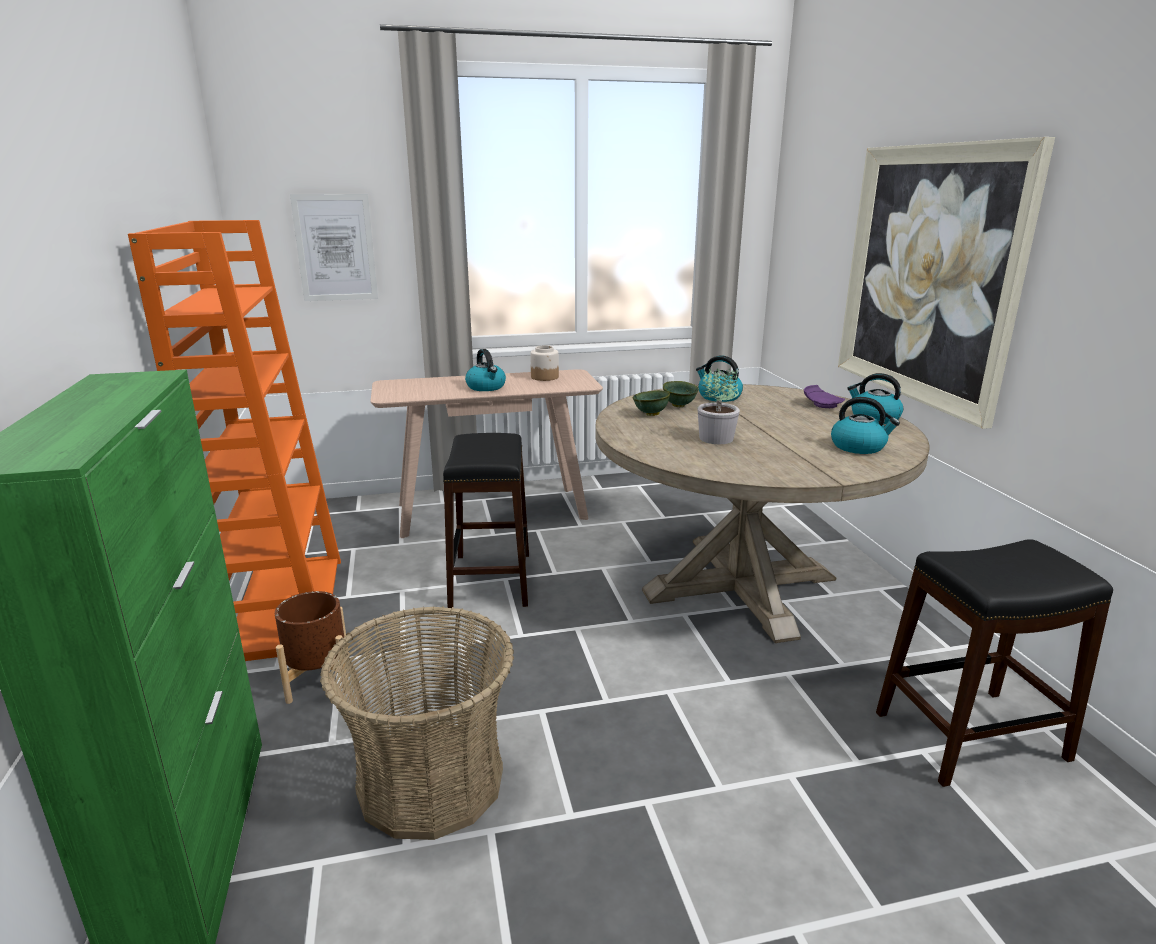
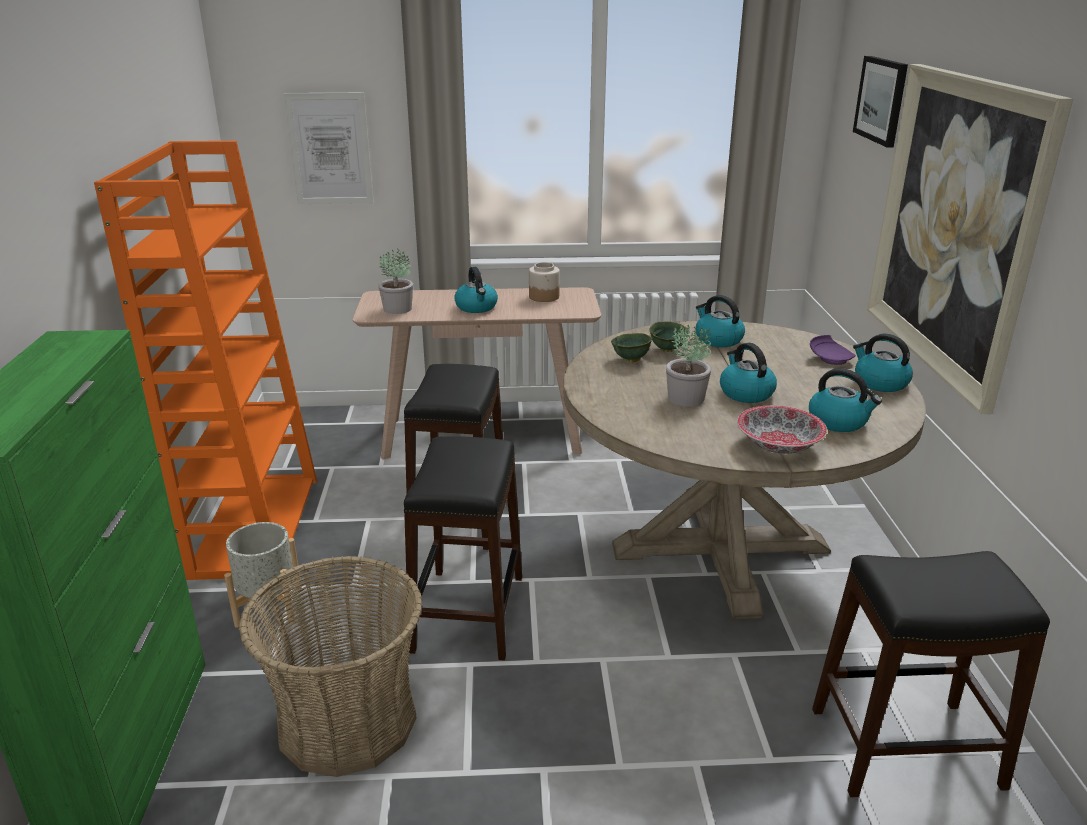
camera: 10 degrees right, 5 degrees up
(319, 679) = (269, 606): brown planter -> grey planter
(412, 391) = (398, 309): none -> potted plant
(525, 664) = (467, 613): none -> black stool
(766, 432) = (745, 393): none -> kettle
(820, 467) = (779, 445): none -> bowl
(833, 188) = (881, 100): none -> picture

